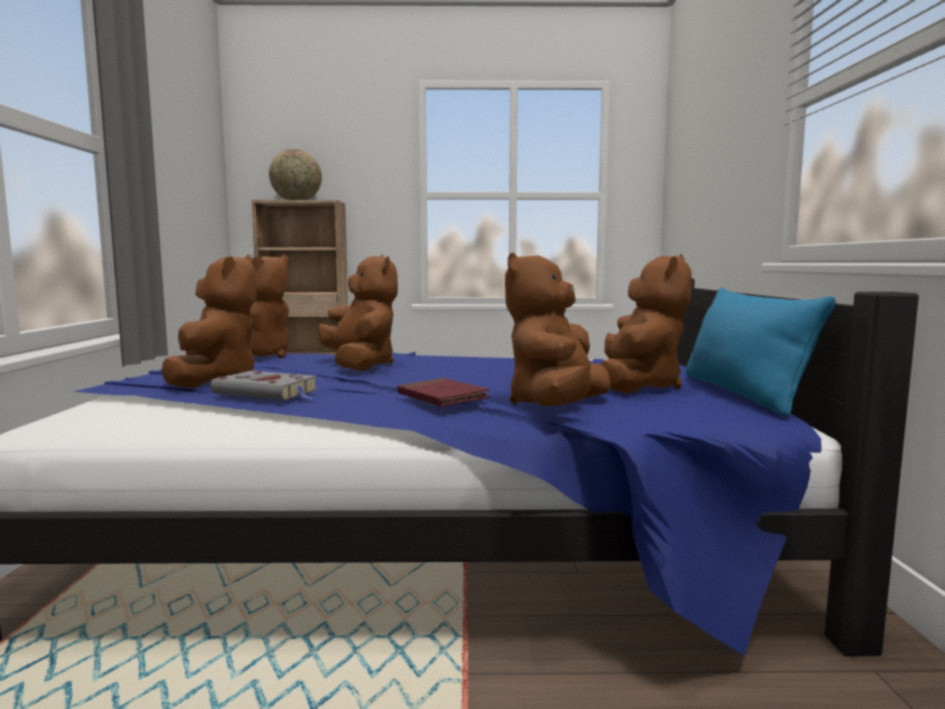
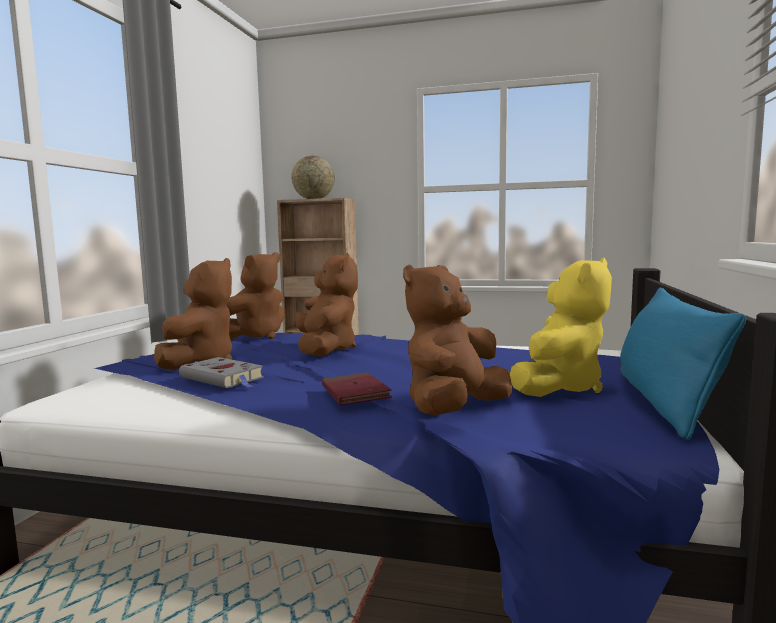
camera: 15 degrees right, 0 degrees up
(638, 386) = (558, 387): brown plush toy -> yellow plush toy

